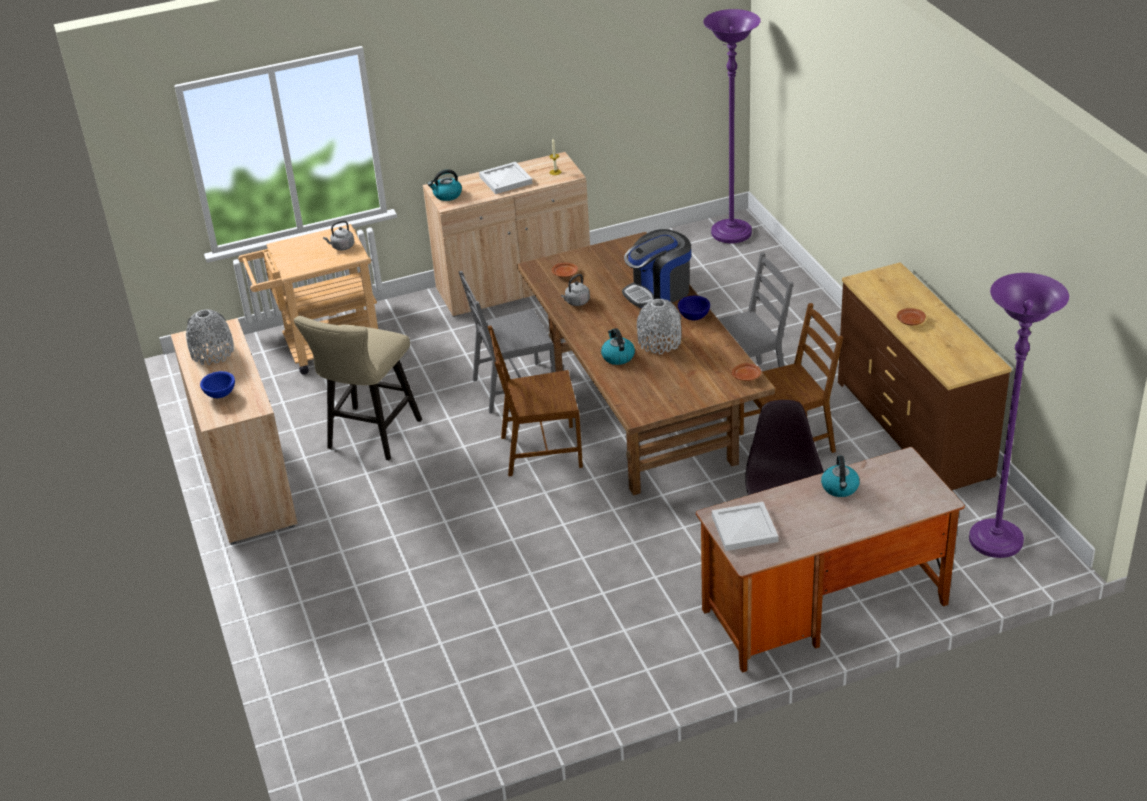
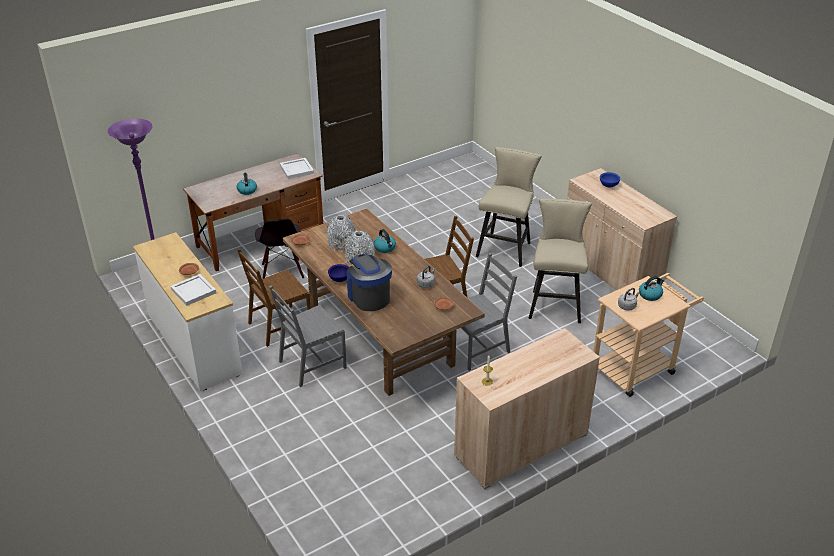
camera: 165 degrees right, 0 degrees up
(212, 353) = (637, 207): grey vase -> grey vase (342, 243)
(386, 542) = (505, 248): none -> beige stool
(447, 195) = (570, 346): kettle -> kettle (650, 295)
(505, 180) = (529, 368): white tray -> white tray (194, 291)
(658, 292) = (369, 297): coffee machine -> coffee machine turned 75 degrees counterclockwise
(731, 234) = (335, 536): purple floor lamp -> none
(914, 428) = (193, 344): brown dresser -> white dresser

